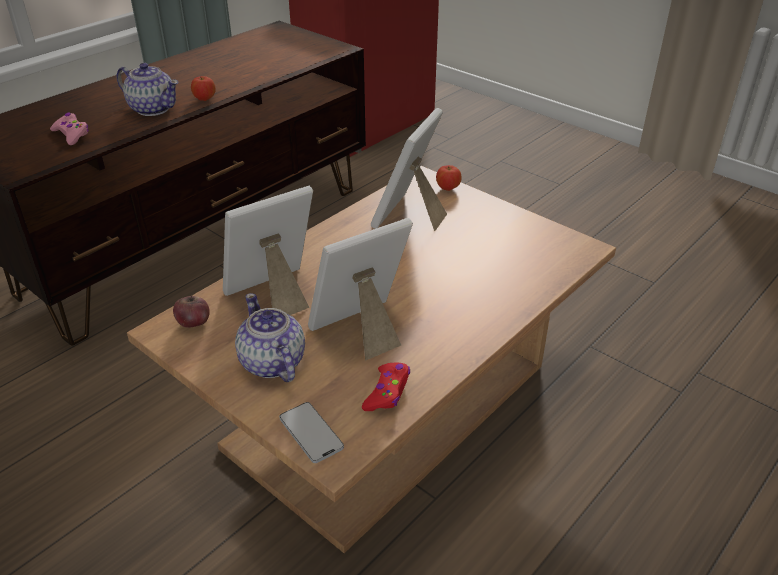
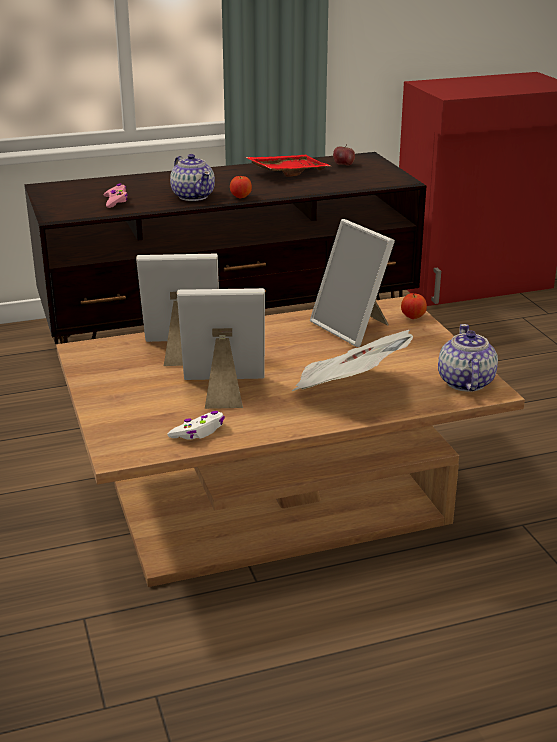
camera: 30 degrees right, 10 degrees down
(193, 323) = (106, 351): apple -> apple (343, 165)
(221, 60) = (287, 172): none -> red tray
(272, 363) = (134, 390): teapot -> teapot (465, 383)
(311, 433) = (117, 437): phone -> none
(387, 392) = (199, 432): red game controller -> white game controller
(410, 216) = (353, 328): picture frame -> picture frame turned 90 degrees counterclockwise
(472, 287) = (348, 389): none -> newspaper

